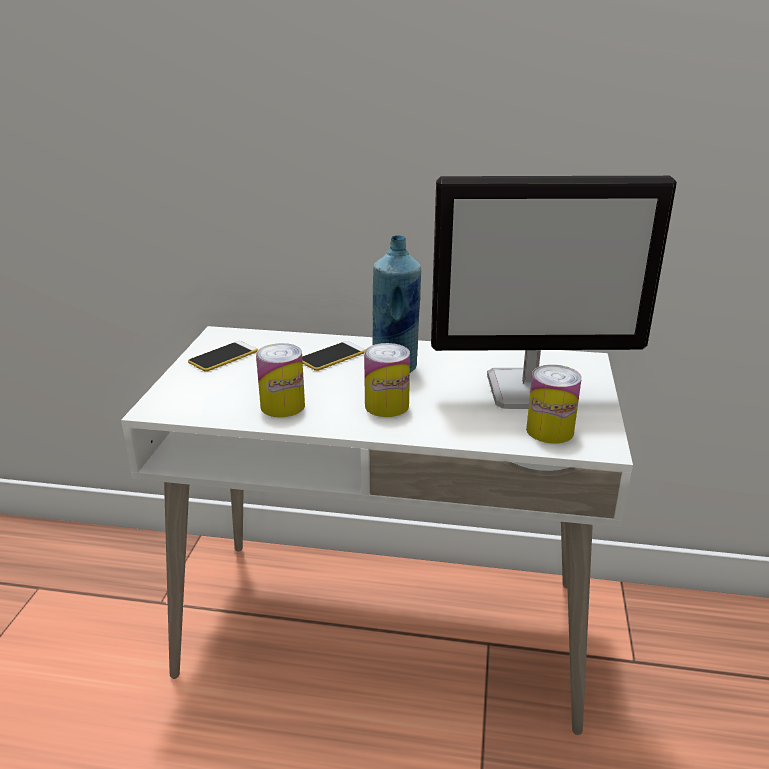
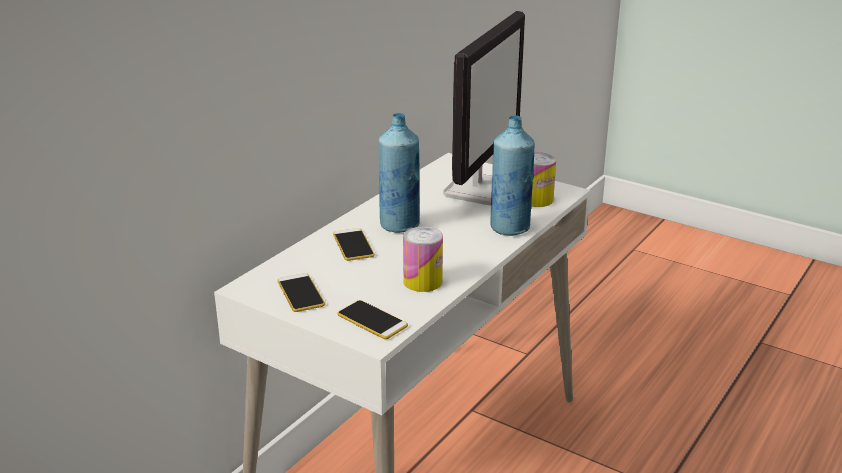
camera: 65 degrees left, 0 degrees up
(190, 399) = (372, 320): none -> phone
(386, 405) = (458, 242): can -> none
(451, 428) = (510, 228): none -> blue bottle

